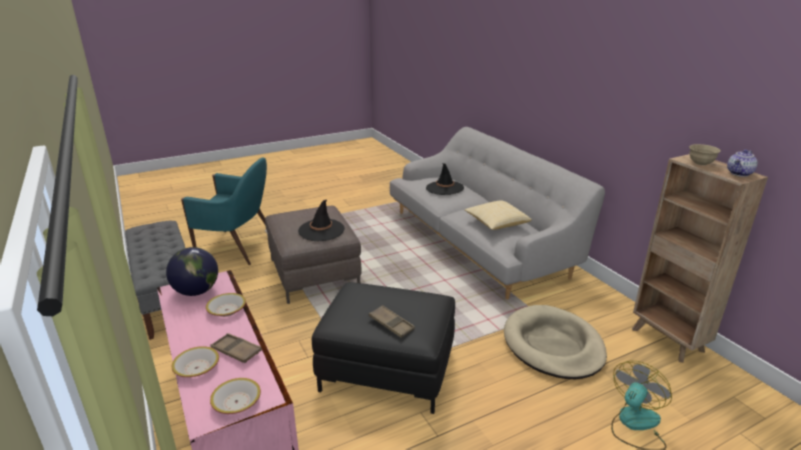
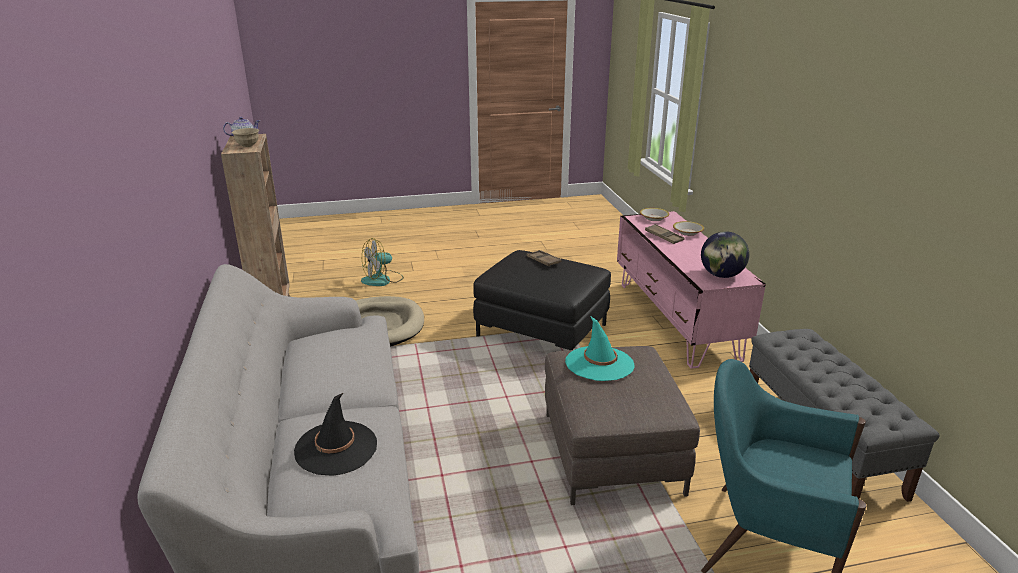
camera: 165 degrees left, 0 degrees up
(226, 310) = (684, 259): bowl -> none
(321, 230) = (599, 364): black hat -> turquoise hat
(496, 223) = (340, 351): pillow -> none

